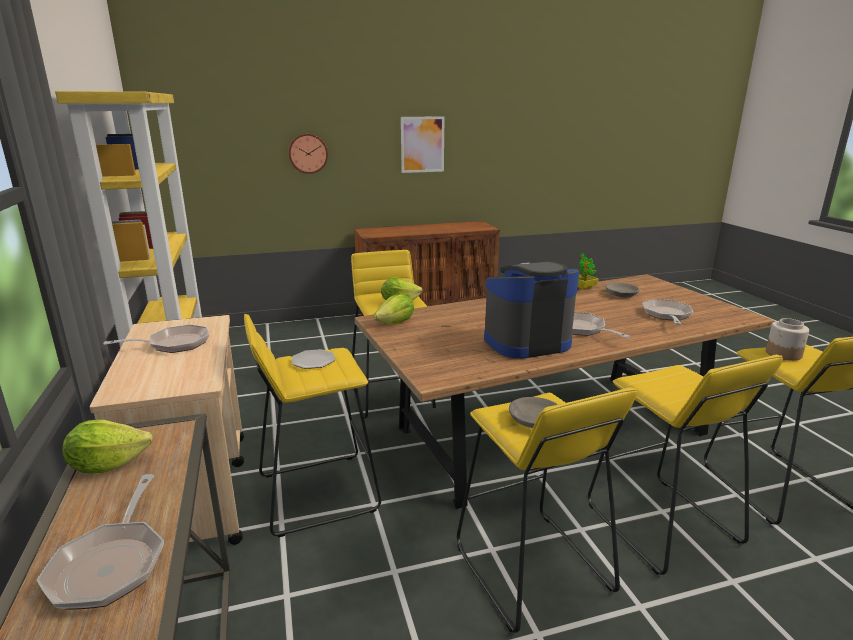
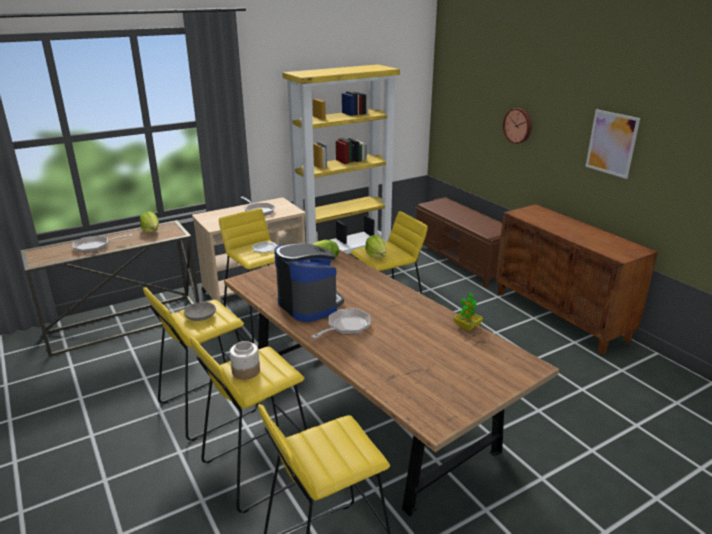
camera: 75 degrees right, 5 degrees up
(284, 330) = (462, 261): none -> brown bench
(621, 295) = (457, 347): grey bowl -> none
(667, 315) = (406, 371): frying pan -> none
(784, 354) = (340, 438): jar -> jar (245, 371)

